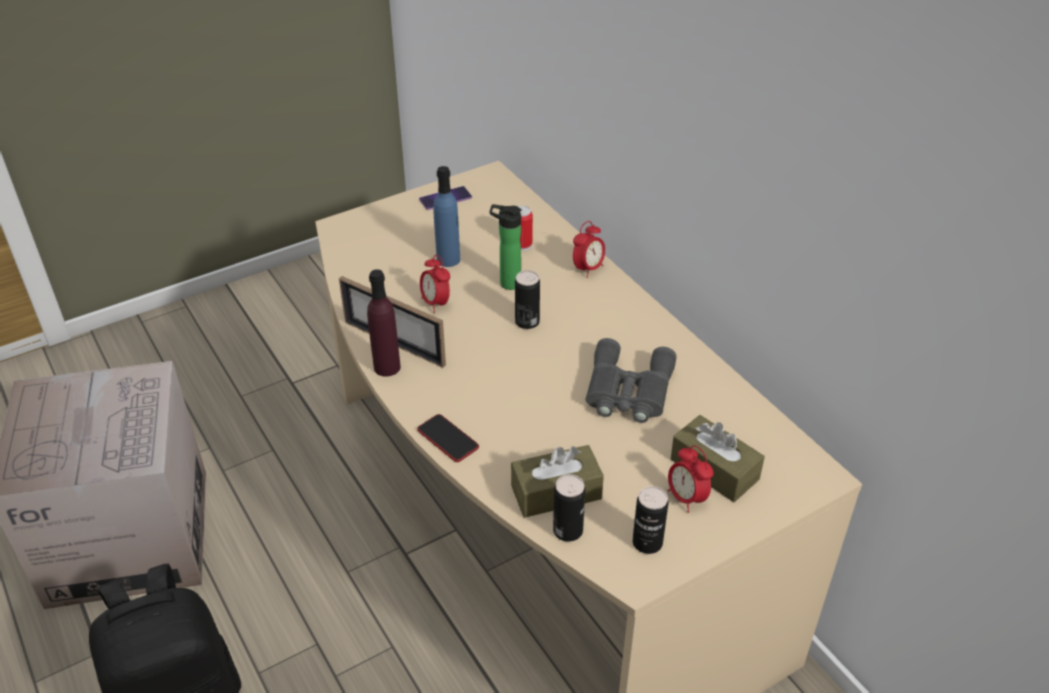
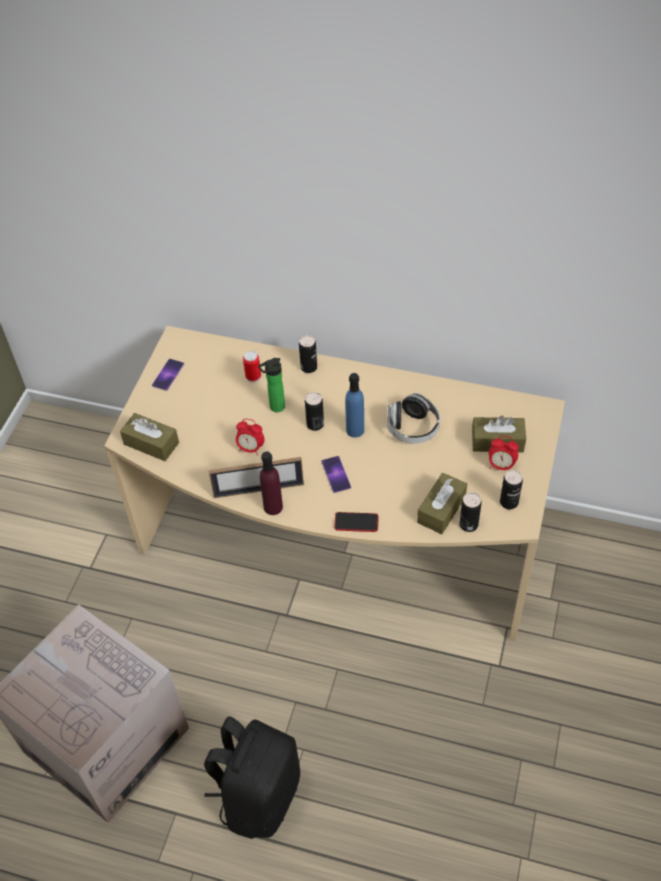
camera: 40 degrees left, 10 degrees up
(355, 243) = (151, 443): none -> brown tissue box
(448, 259) = (222, 415): blue bottle -> blue bottle (355, 430)
(487, 380) = (336, 474): none -> phone
(588, 269) = (309, 367): alarm clock -> can
(627, 391) = (412, 428): grey binoculars -> headphones

